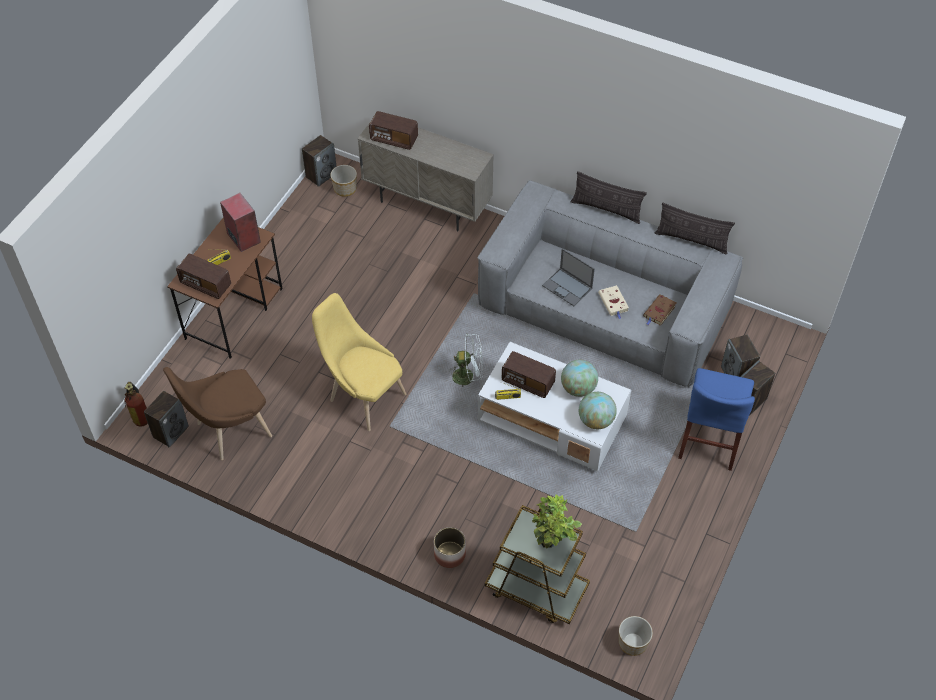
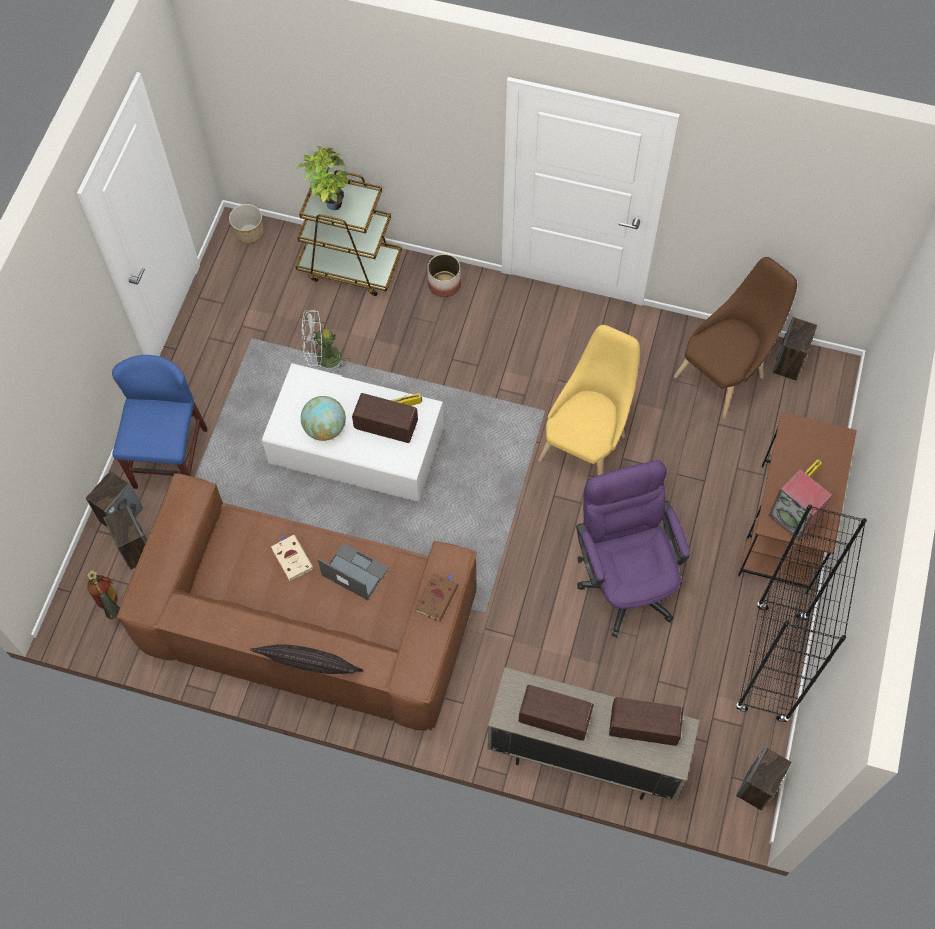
camera: 170 degrees right, 10 degrees up
(140, 415) = (833, 377): fire extinguisher -> fire extinguisher (111, 607)
(206, 284) = (809, 440): radio -> radio (554, 718)
(282, 235) = (771, 664): none -> black bookcase
(345, 188) = (713, 766): planter -> none
(363, 395) = (586, 443): yellow chair -> yellow chair turned 90 degrees counterclockwise
(365, 299) = (625, 578): none -> purple office chair
(468, 376) = (467, 490): white fan -> white fan (323, 359)
(596, 420) = (300, 392): globe -> none
(604, 307) = (309, 621): grey sofa -> brown sofa
(659, 312) = (231, 554): brown book -> brown book (437, 597)
(691, 240) = (187, 632): pillow -> none

